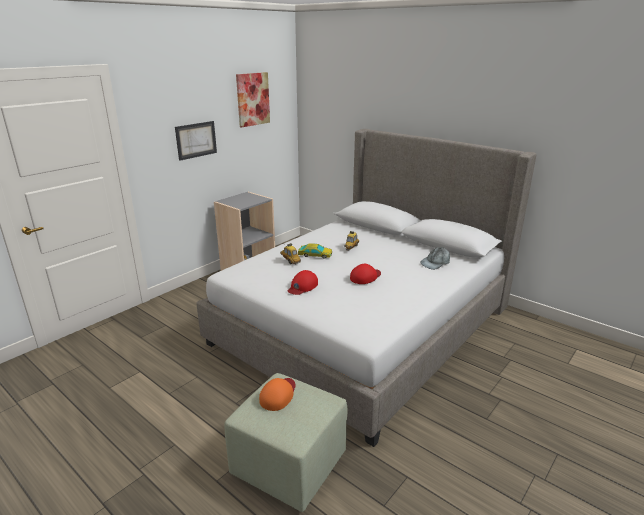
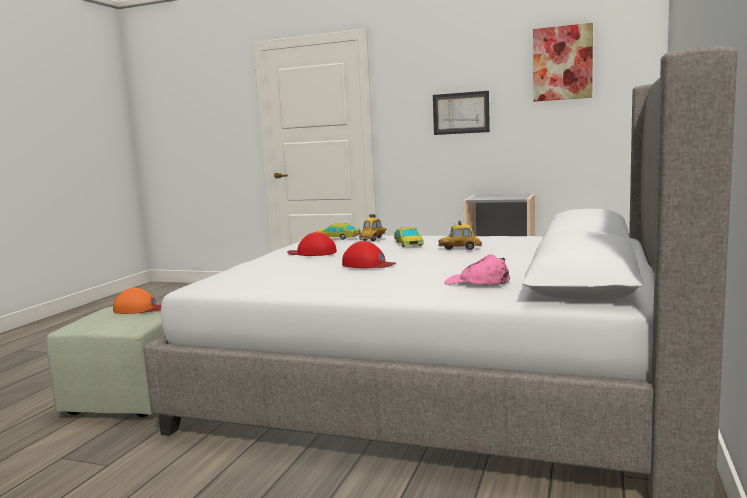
camera: 70 degrees right, 15 degrees down
(263, 270) = (336, 238): none -> toy car
(435, 262) = (477, 282): grey cap -> pink cap

